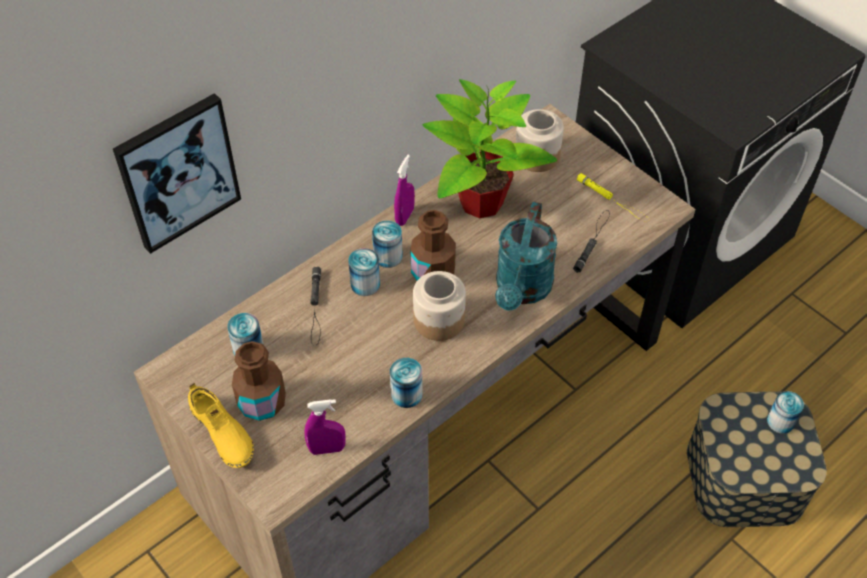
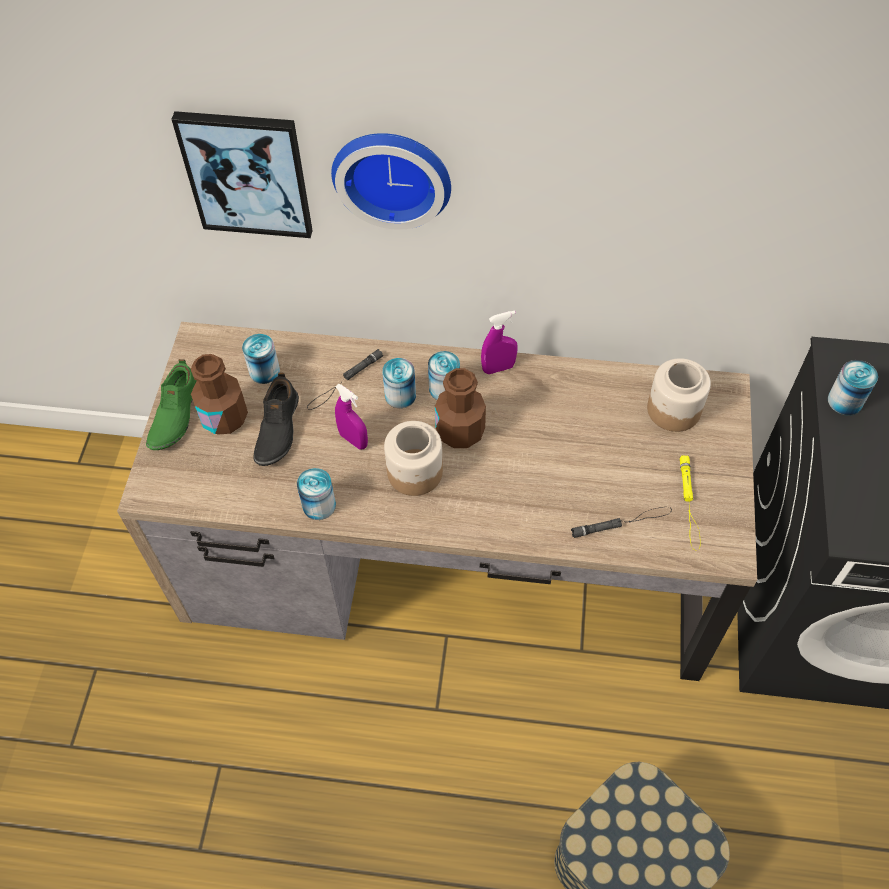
camera: 50 degrees right, 5 degrees up
(221, 434) = (174, 415): yellow shoe -> green shoe
(294, 95) = (393, 174): none -> wall clock
(311, 376) = (277, 429): none -> black shoe
(327, 449) = (219, 491): purple spray bottle -> purple spray bottle (353, 440)
(480, 202) = (572, 407): potted plant -> none
(522, 290) = (508, 508): turquoise watering can -> none
(780, 421) = (683, 850): can -> can (845, 401)

